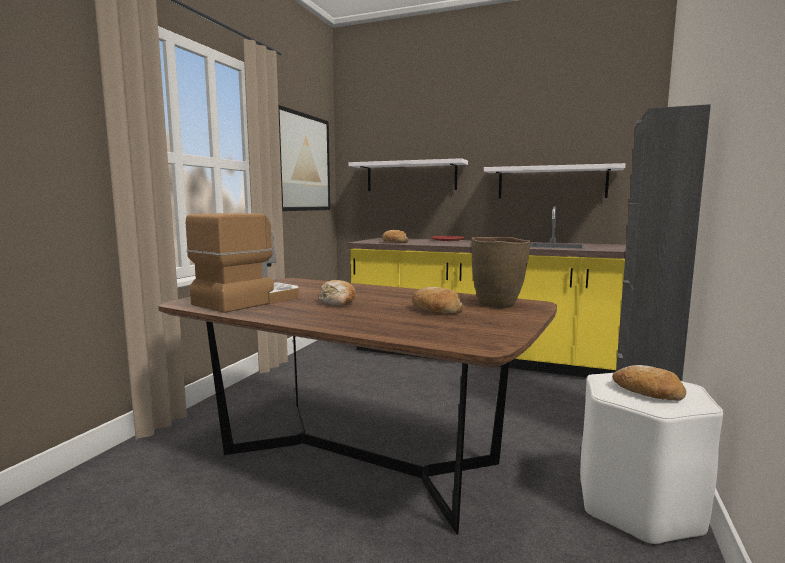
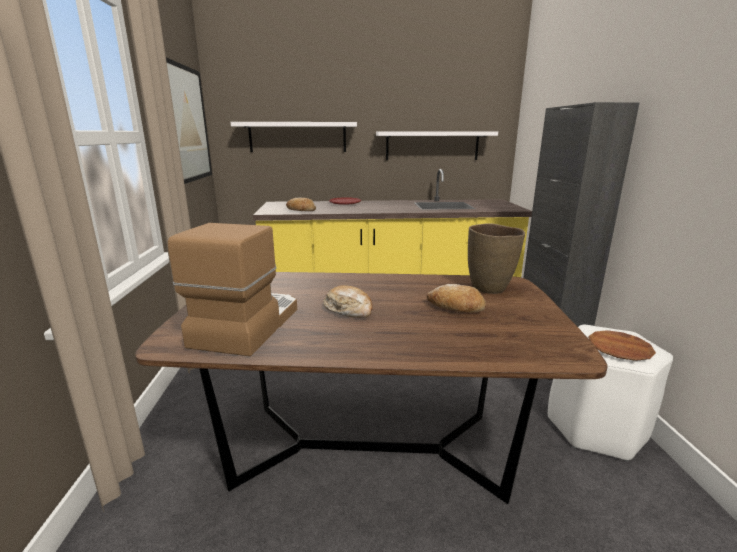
camera: 25 degrees left, 10 degrees up
(647, 392) = (619, 349): bread -> brown plate

